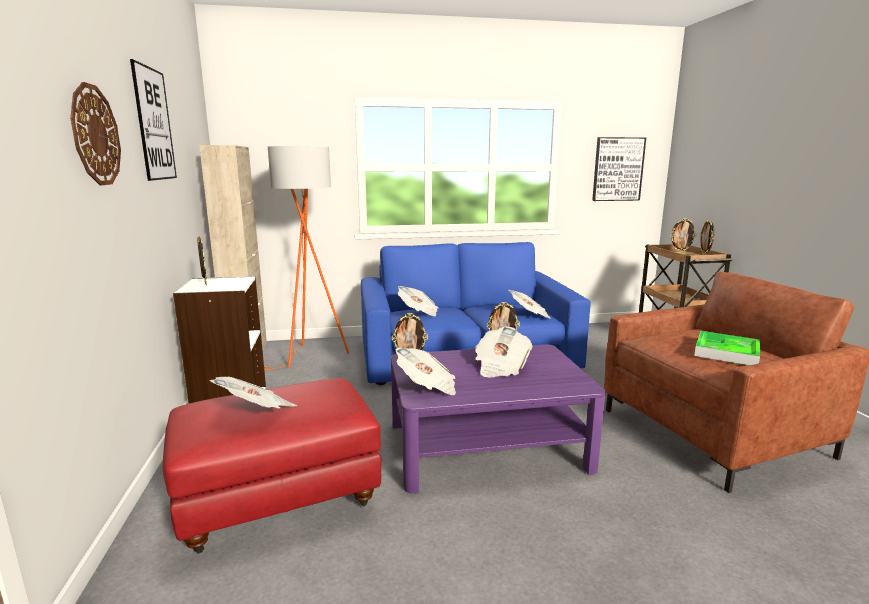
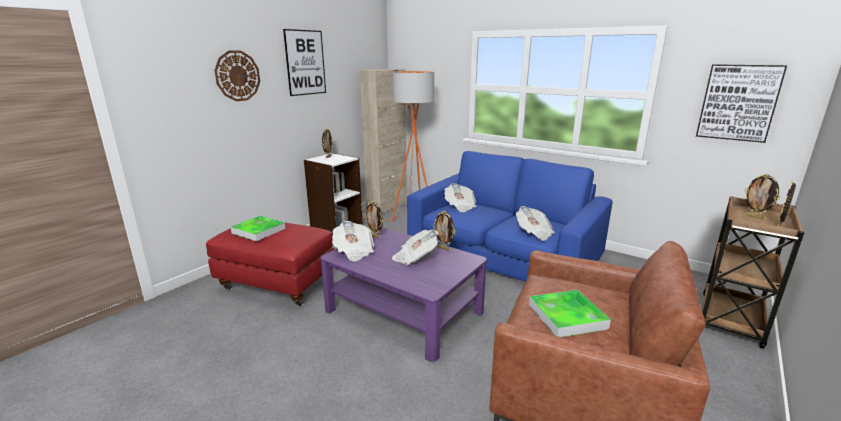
camera: 45 degrees right, 5 degrees up
(257, 411) = (258, 231): newspaper -> tray

